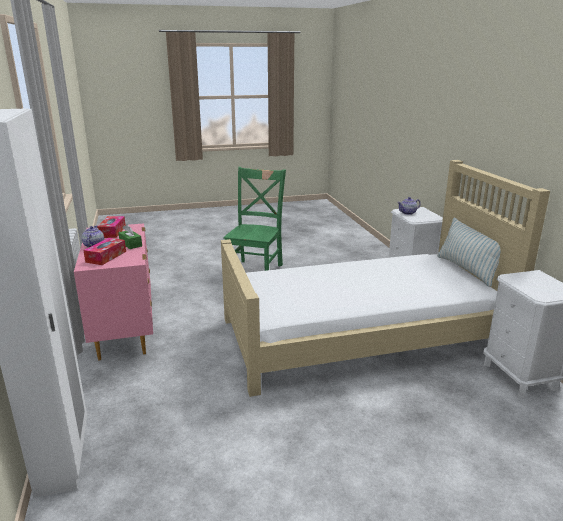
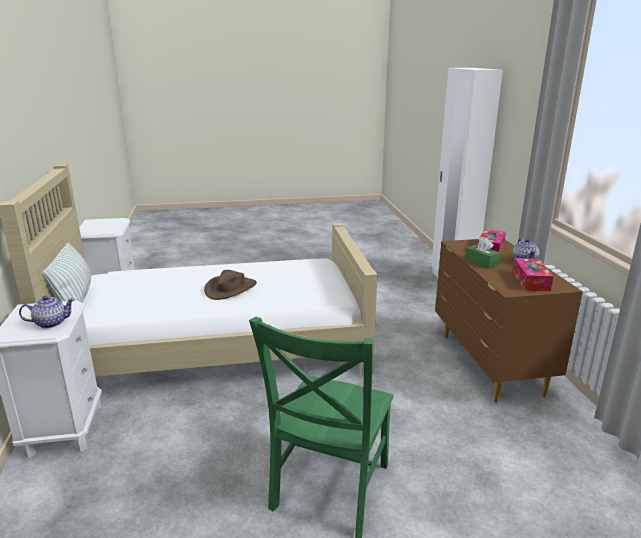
camera: 175 degrees left, 0 degrees up
(125, 329) = (489, 365): pink dresser -> brown dresser
(347, 279) = (230, 288): none -> brown hat

